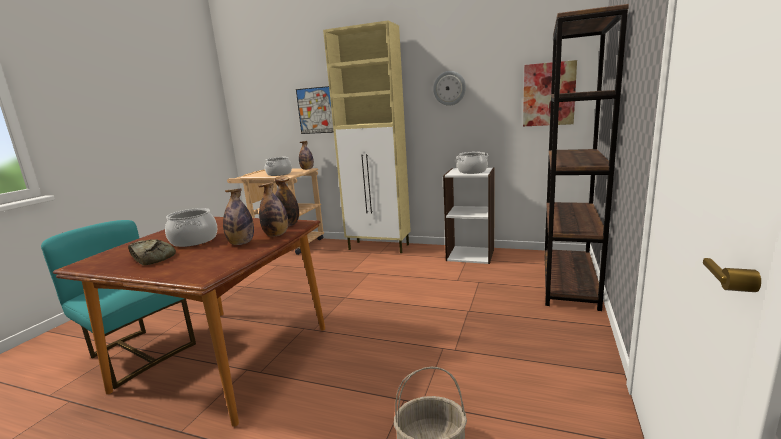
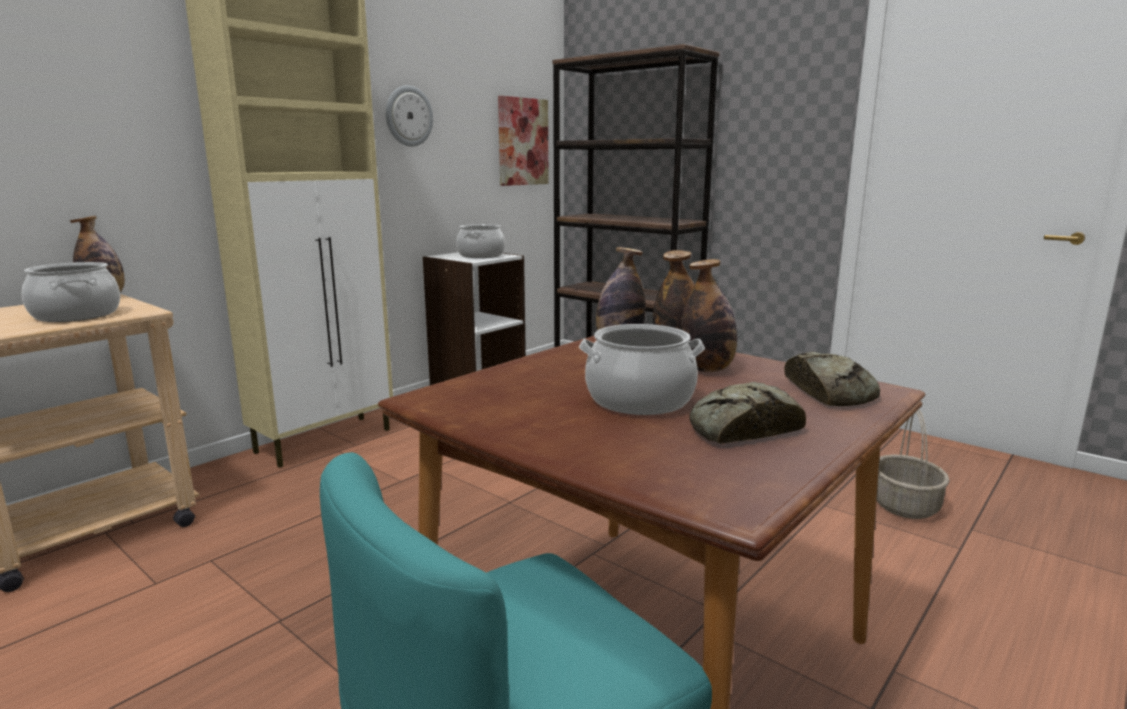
camera: 70 degrees left, 0 degrees up
(200, 267) = (829, 391): none -> bread
(318, 110) = (111, 132): picture -> none

